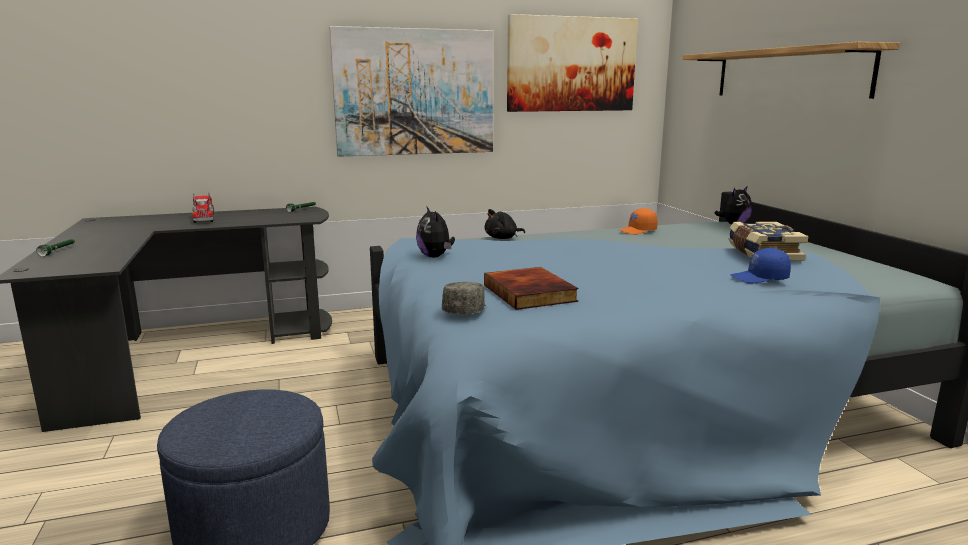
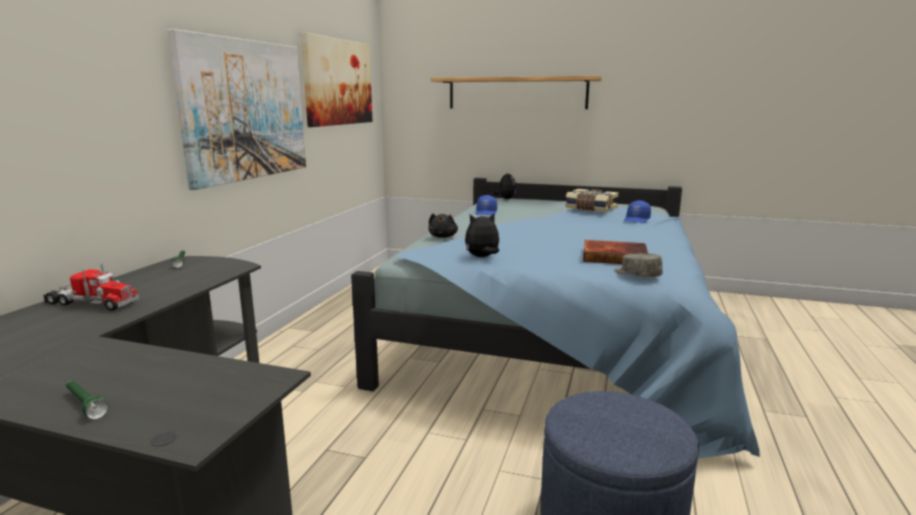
camera: 55 degrees left, 0 degrees up
(435, 256) = (482, 257): plush toy -> plush toy turned 150 degrees clockwise
(638, 231) = (486, 213): orange cap -> blue cap

